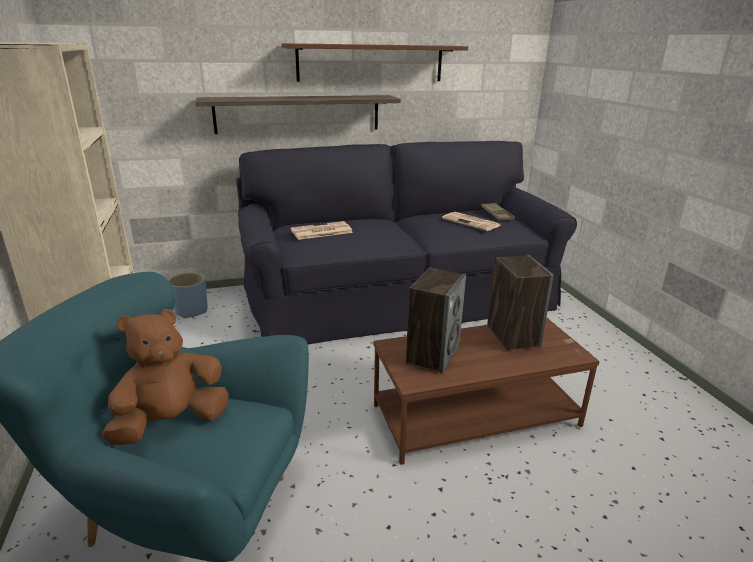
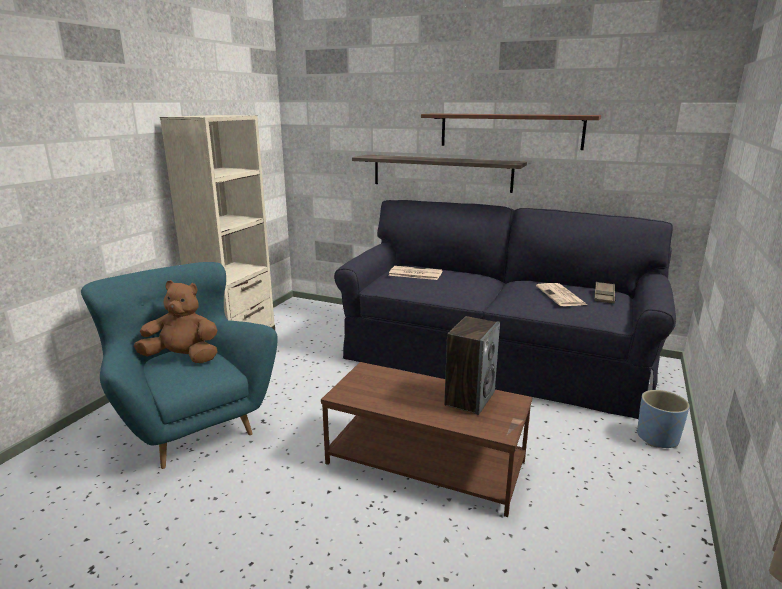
camera: 40 degrees right, 5 degrees down
(191, 311) = (331, 318): blue planter -> blue planter (657, 438)
(432, 355) = (383, 385): speaker -> none

